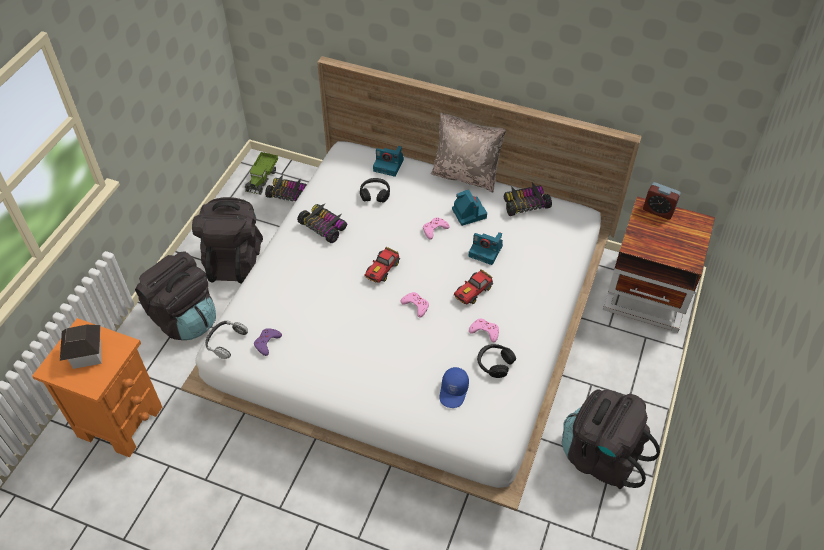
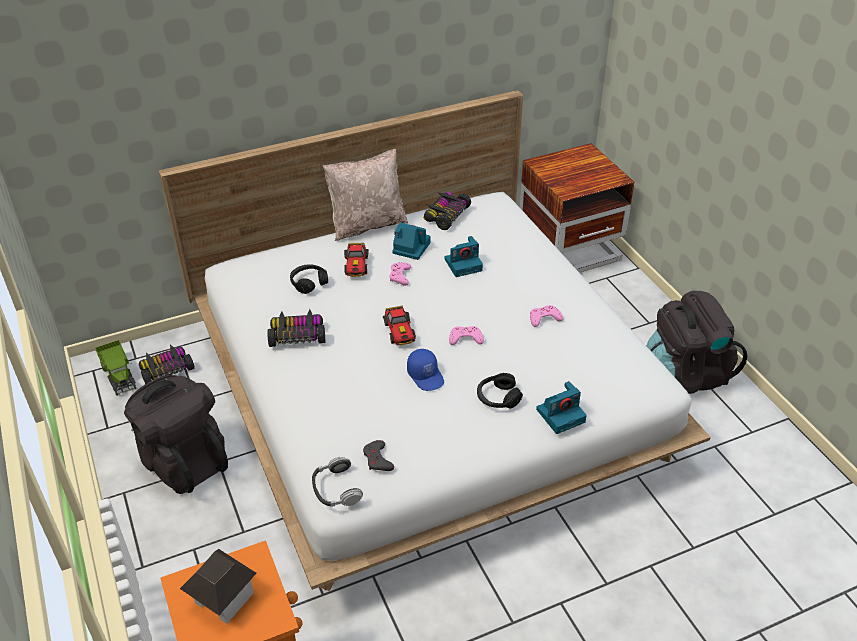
camera: 45 degrees left, 10 degrees down
(183, 318) = (195, 549): black backpack -> none
(267, 342) = (378, 459): purple game controller -> grey game controller
(389, 165) = (289, 255): camera -> camera (561, 415)
(454, 391) = (583, 375): blue cap -> blue cap (426, 376)
(472, 292) = (495, 299): toy car -> toy car (356, 267)
(494, 363) = (583, 334): black headphones -> black headphones (498, 398)
(658, 211) = (550, 160): alarm clock -> none

